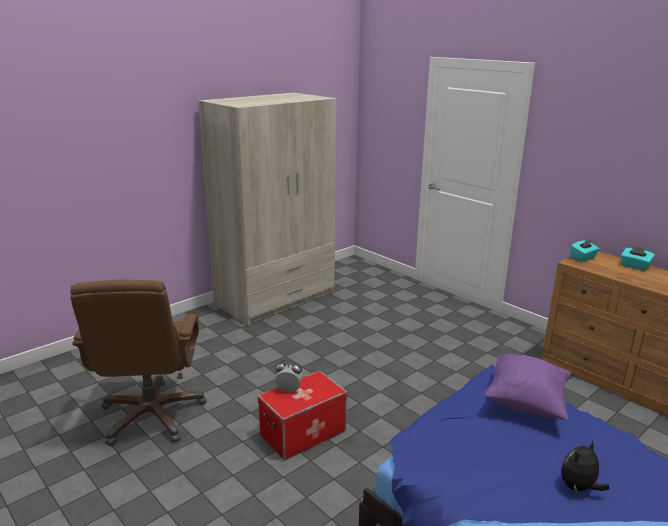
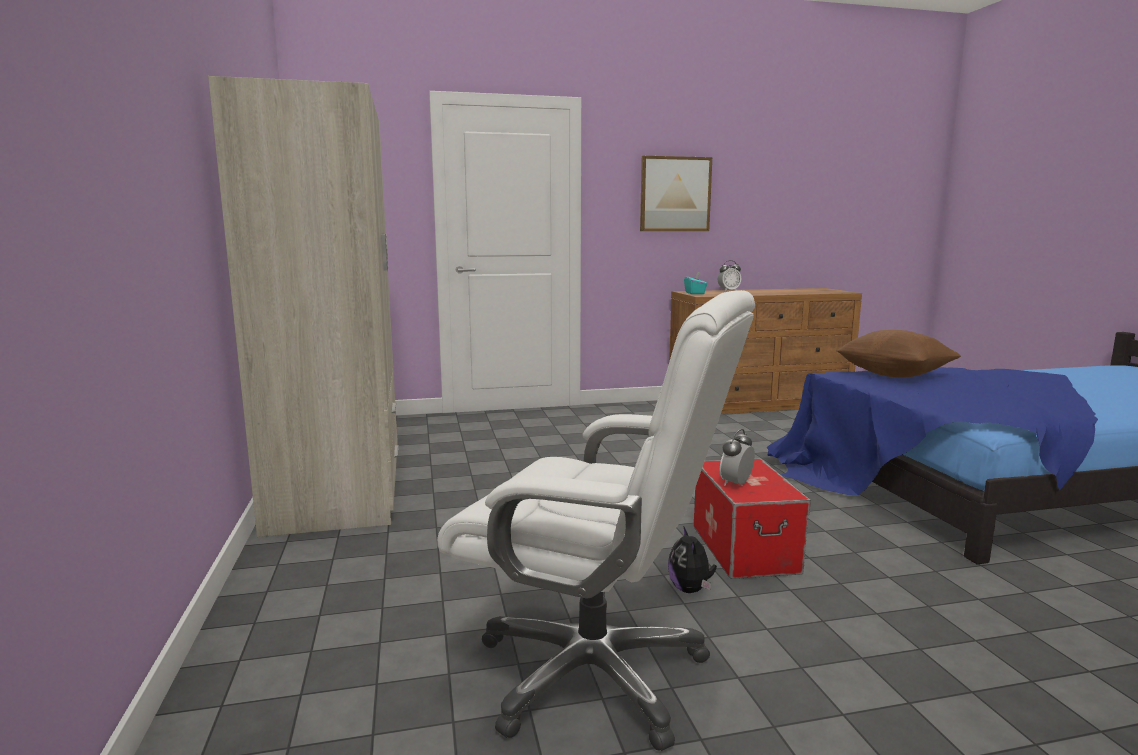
camera: 60 degrees left, 10 degrees down
(152, 416) = (594, 673): brown office chair -> white office chair
(526, 403) = (894, 375): purple pillow -> brown pillow
(579, 488) = (1033, 389): plush toy -> plush toy (690, 590)
(609, 158) = (675, 194): none -> picture
(635, 266) = (728, 291): turquoise tissue box -> alarm clock

